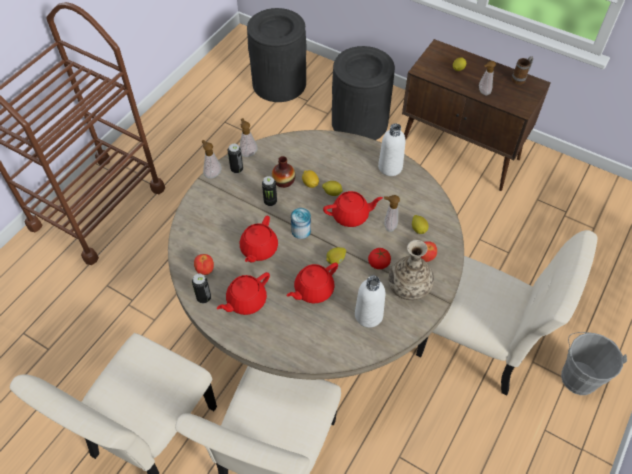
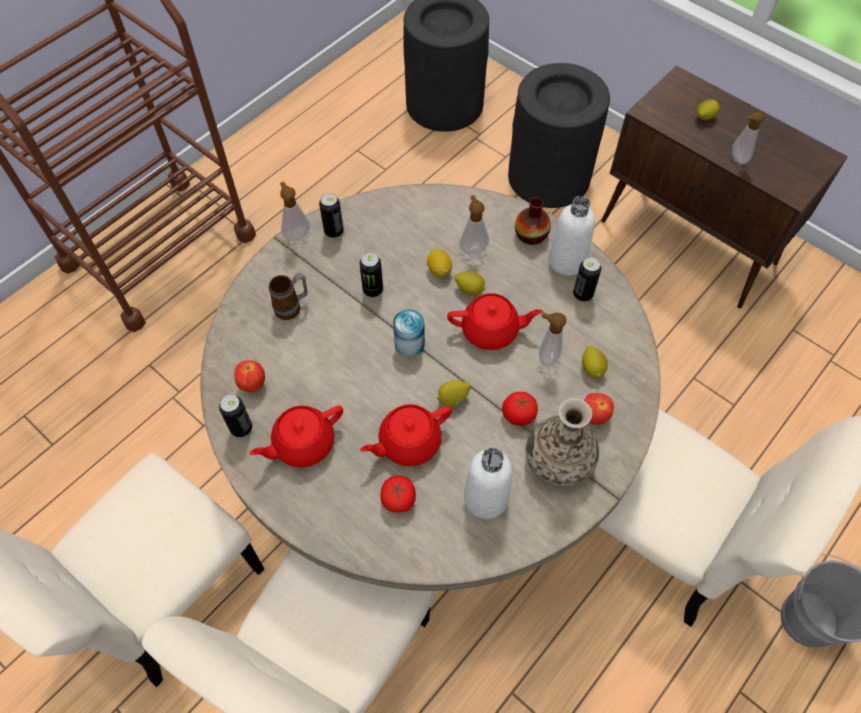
camera: 10 degrees right, 5 degrees up
(248, 153) = (356, 208): soap dispenser -> soap dispenser (473, 247)
(258, 249) = (339, 363): red teapot -> none
(283, 181) = (400, 260): vase -> vase (531, 234)
(314, 324) = (398, 499): none -> tomato
(404, 186) = (582, 294): none -> can
(520, 79) = (800, 145): mug -> mug (292, 307)

